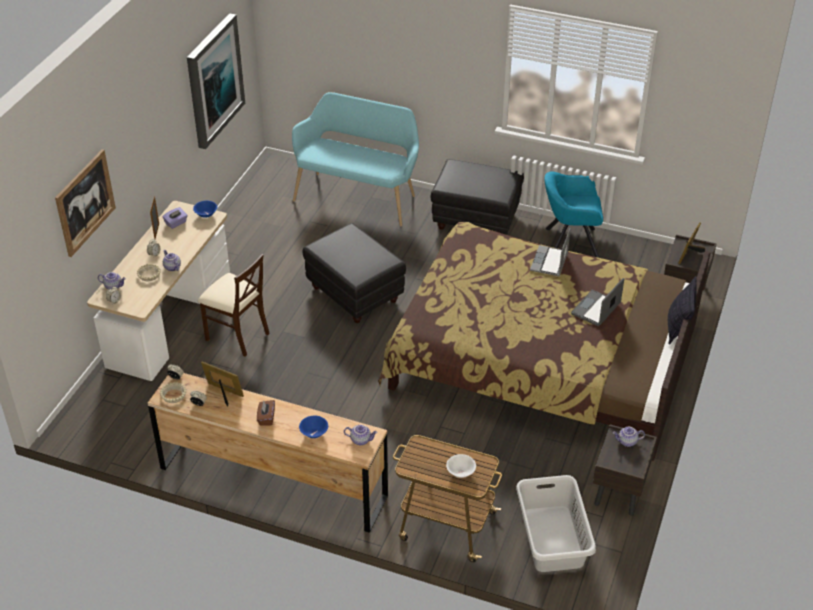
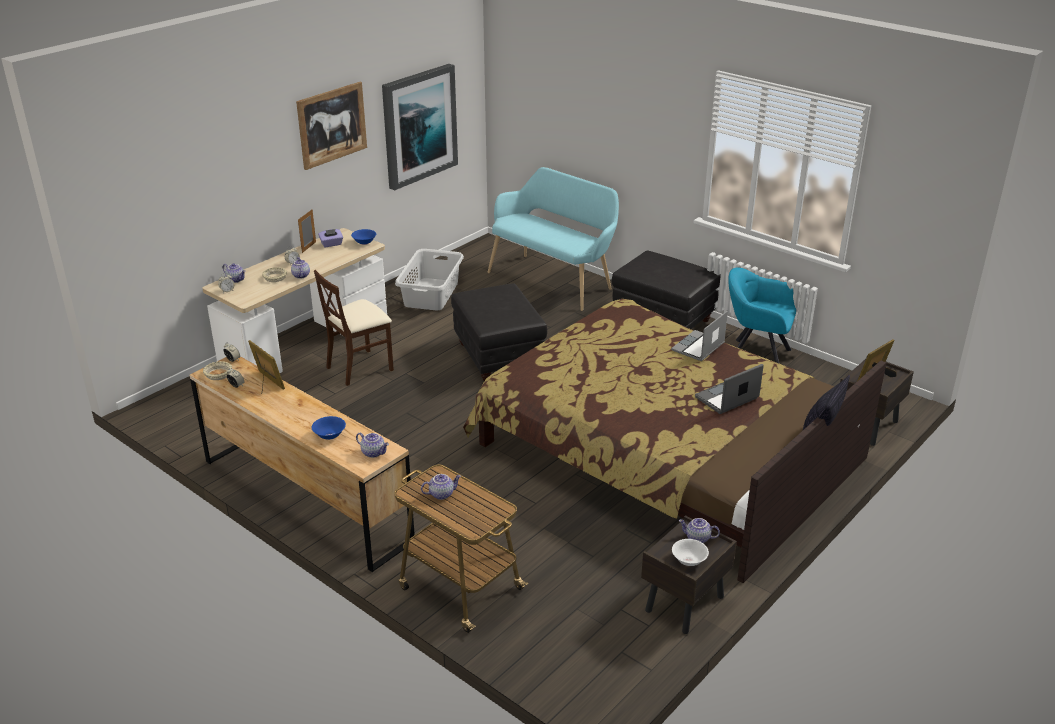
camera: 20 degrees right, 10 degrees down
(85, 202) = (216, 181): picture -> picture (332, 125)
(237, 335) = (360, 367): beige chair -> beige chair turned 90 degrees clockwise
(266, 418) = (292, 412): brown tissue box -> none
(433, 462) = (441, 494): none -> teapot
(460, 472) = (465, 511): white bowl -> white bowl (689, 560)
(551, 539) = (573, 633): grey laundry basket -> grey laundry basket (430, 294)

